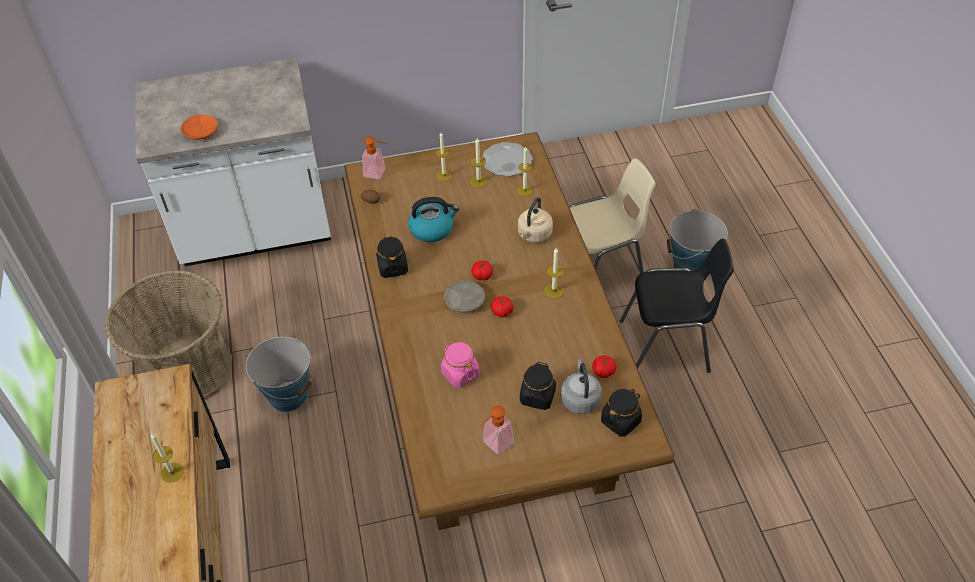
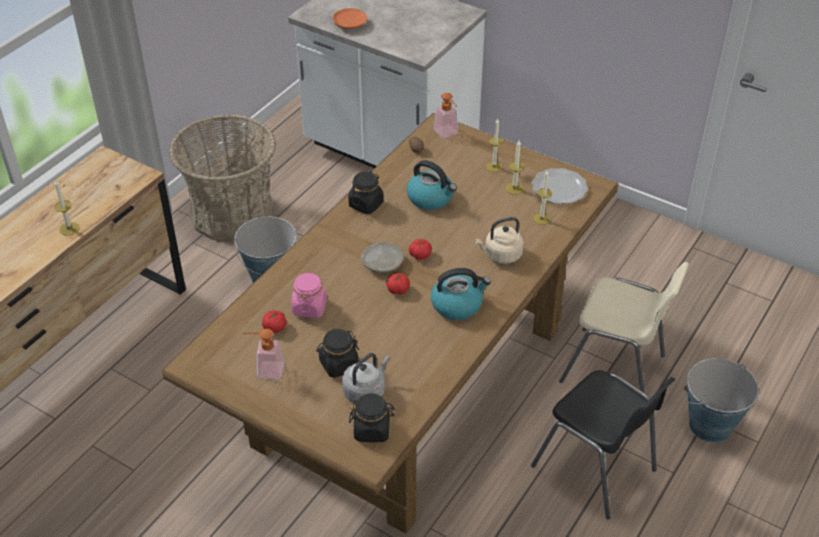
camera: 45 degrees right, 5 degrees down
(554, 291) = (457, 305): candle -> kettle
(603, 371) = (410, 387): tomato -> tomato (274, 327)

